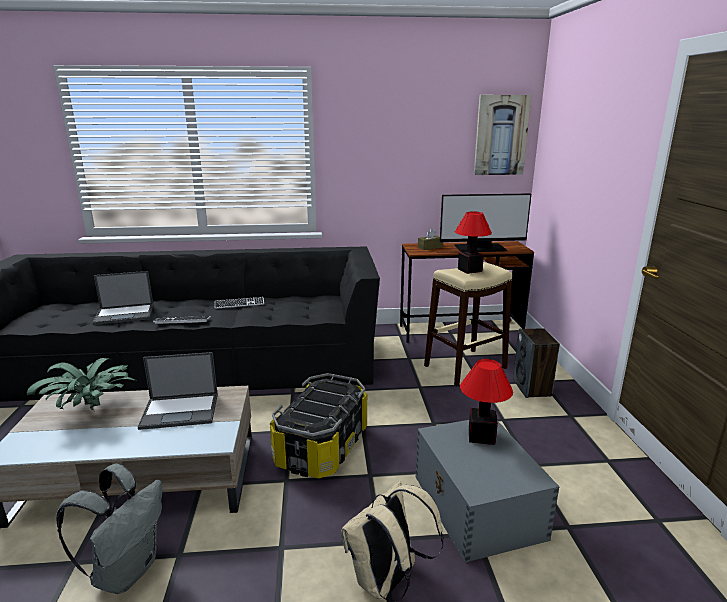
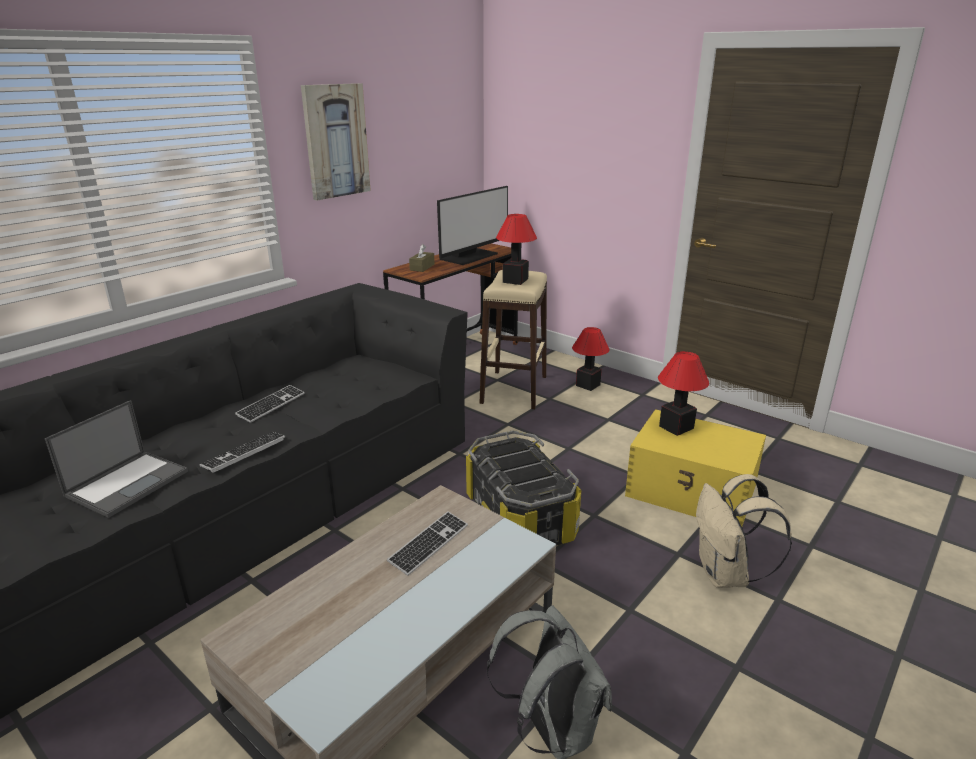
camera: 45 degrees left, 5 degrees up
(93, 409) = (321, 607): potted plant -> none
(181, 411) = (429, 544): laptop -> keyboard
(477, 507) = (692, 491): grey storage box -> yellow storage box
(501, 135) = (455, 121): picture -> picture (335, 141)
(532, 388) = (588, 385): speaker -> table lamp

